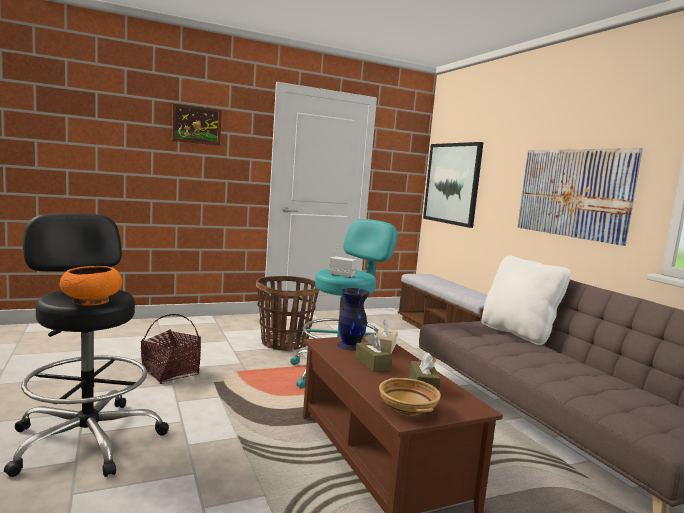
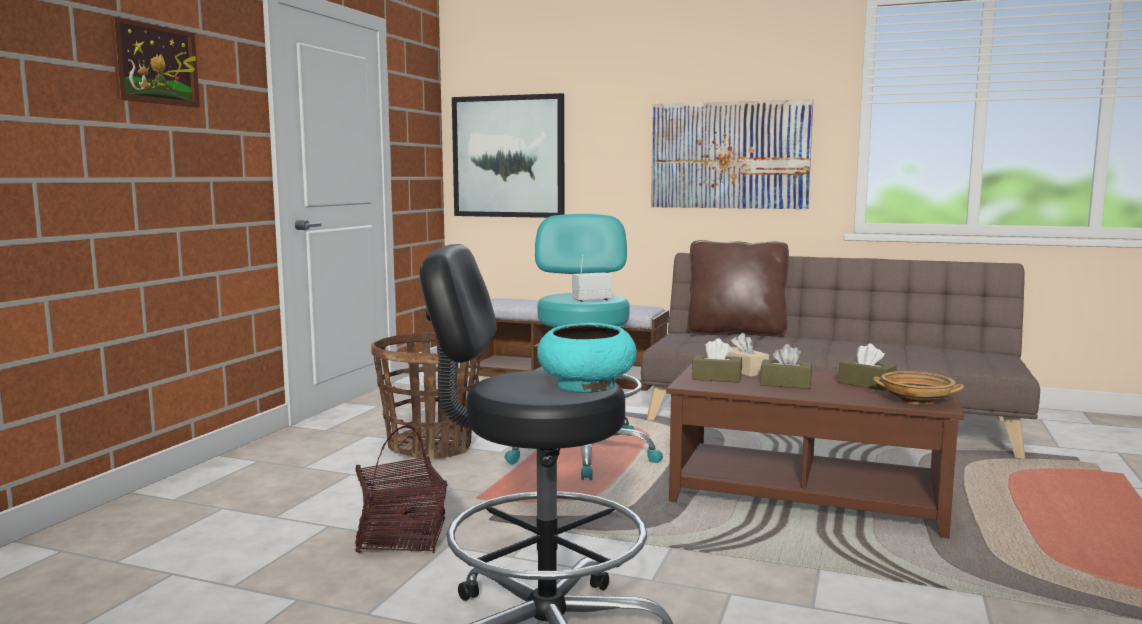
camera: 45 degrees left, 0 degrees up
(91, 302) = (587, 386): orange bowl -> turquoise bowl
(350, 345) = (716, 378): black vase -> brown tissue box
(518, 333) = (736, 332): white pillow -> brown pillow

